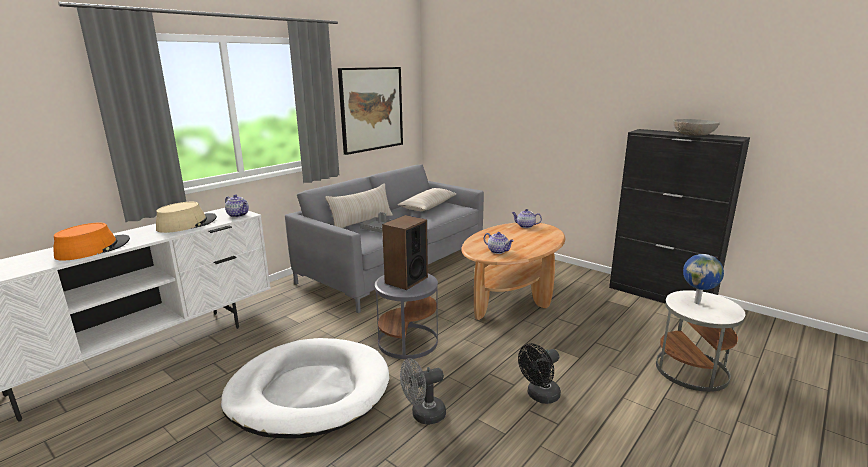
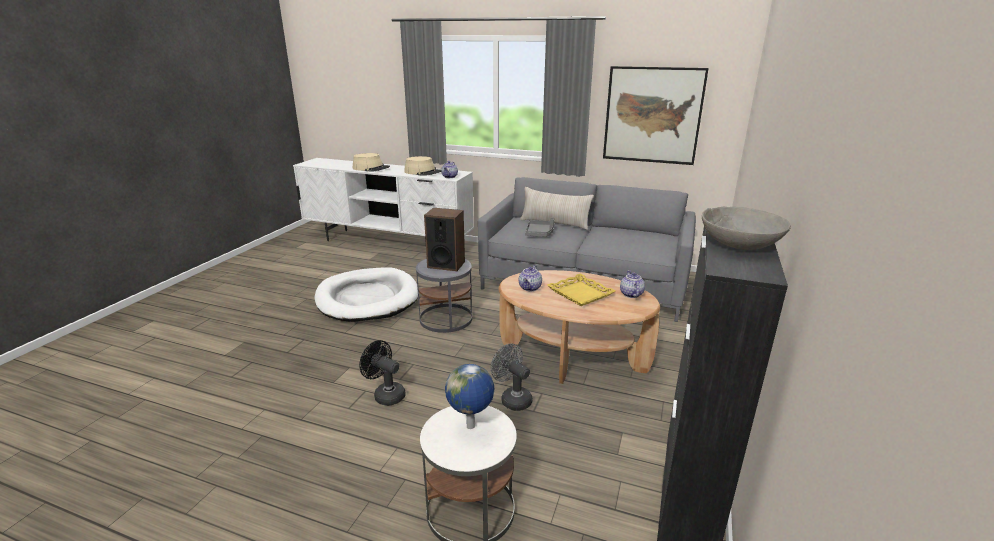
camera: 70 degrees right, 5 degrees up
(93, 248) = (371, 168): orange hat -> beige hat
(423, 415) = (349, 344): grey fan -> grey fan (512, 399)
(428, 206) = (638, 238): beige pillow -> none
(517, 238) = (581, 293): none -> yellow tray

